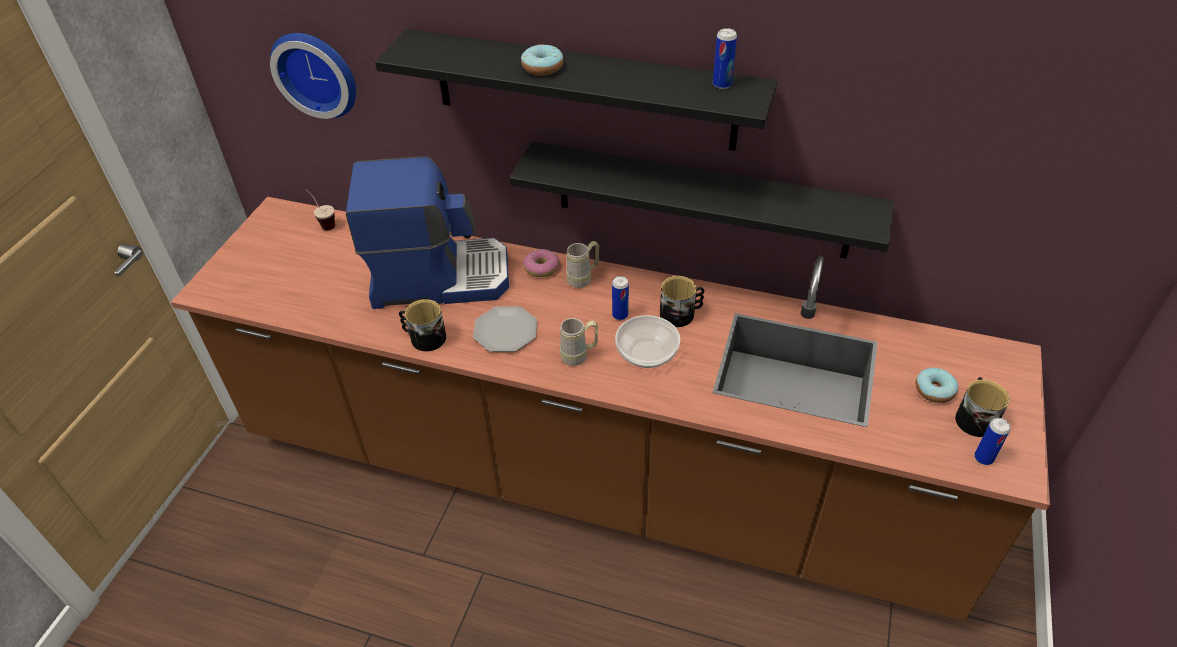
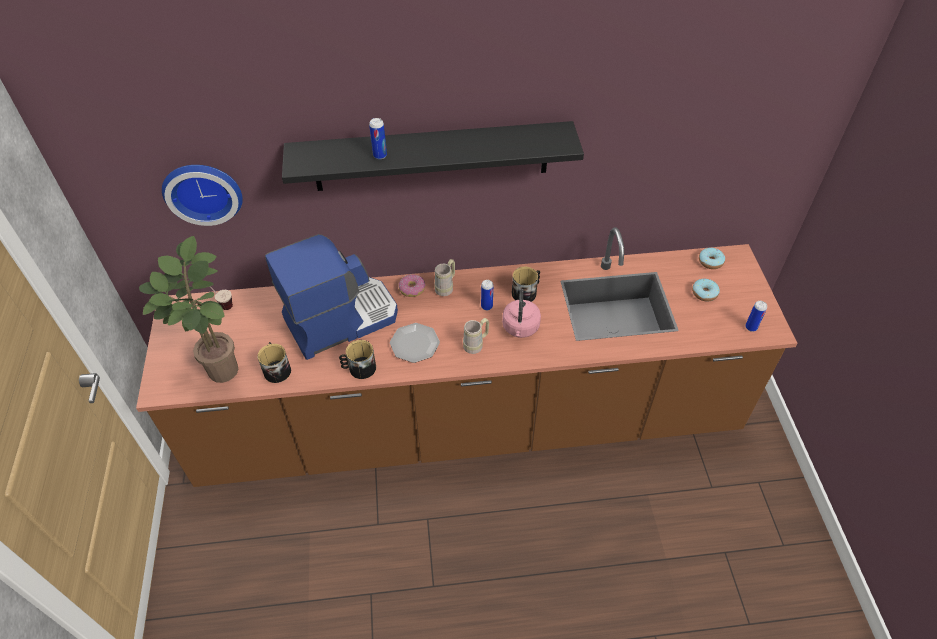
camera: 25 degrees left, 5 degrees up
(277, 288) = (219, 368): none -> potted plant
(542, 68) = (411, 151): donut -> donut (710, 262)
(647, 354) = (520, 328): bowl -> pink kettle
(701, 200) = (522, 210): black shelf -> none
(722, 84) = (541, 134): can -> can (380, 155)
(974, 417) = (734, 303): mug -> mug (277, 369)

